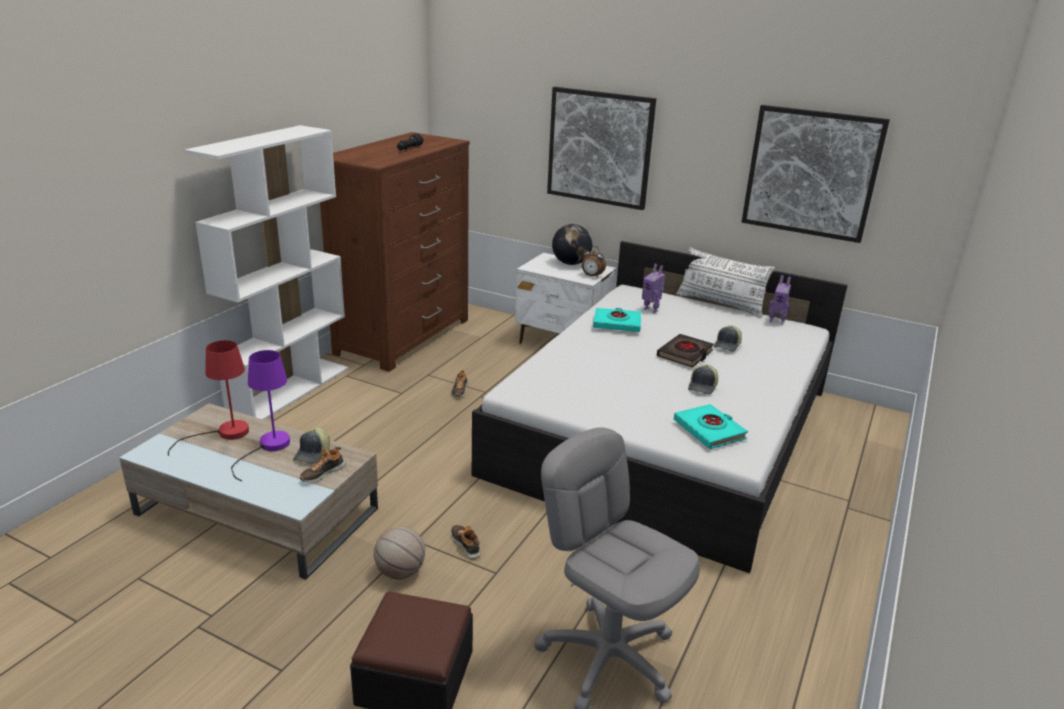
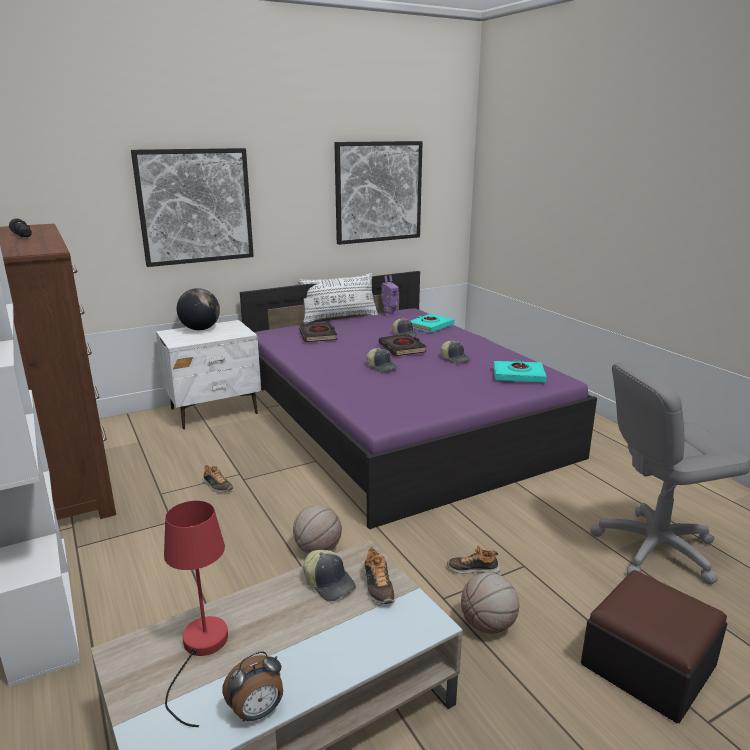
camera: 55 degrees left, 5 degrees down
(268, 448) = (280, 616): purple table lamp -> none
(423, 462) = (317, 549): none -> basketball
(591, 276) = (239, 330): alarm clock -> alarm clock (257, 712)
(617, 323) = (323, 352): turquoise book -> turquoise book (430, 326)
(626, 358) = (381, 367): none -> cap
(651, 309) = (318, 336): toy robot -> black book
(664, 431) = (398, 422): white bed -> purple bed

